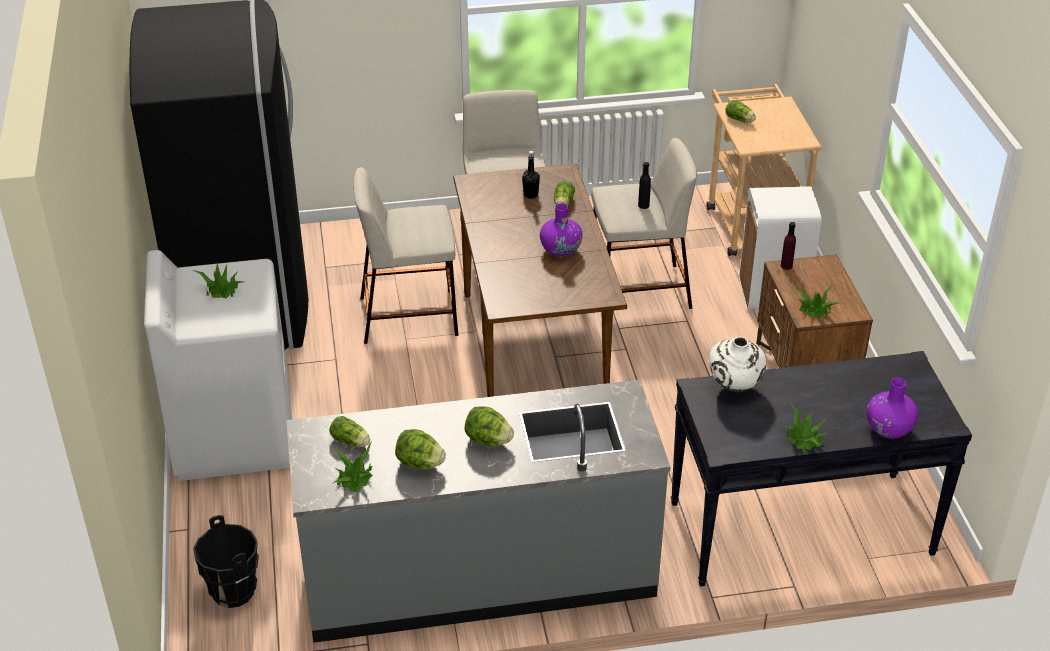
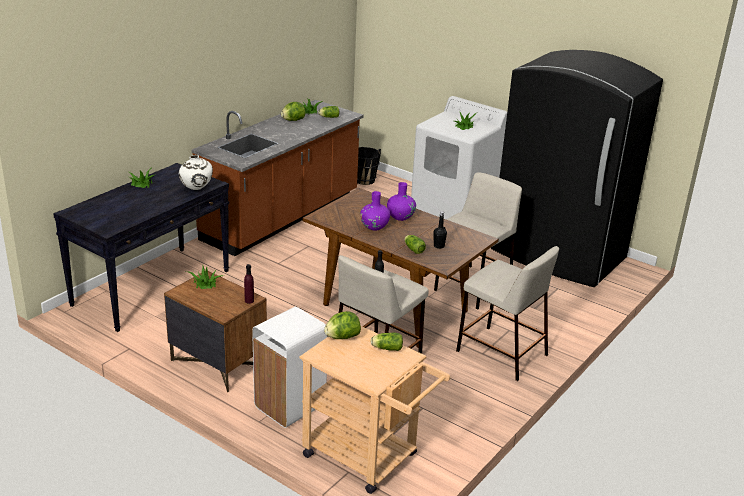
camera: 135 degrees right, 10 degrees down
(478, 574) = (282, 217): grey counter -> brown counter
(488, 441) = (277, 133): lettuce -> lettuce (342, 337)
(889, 429) = (100, 200): purple vase -> purple vase (400, 217)

